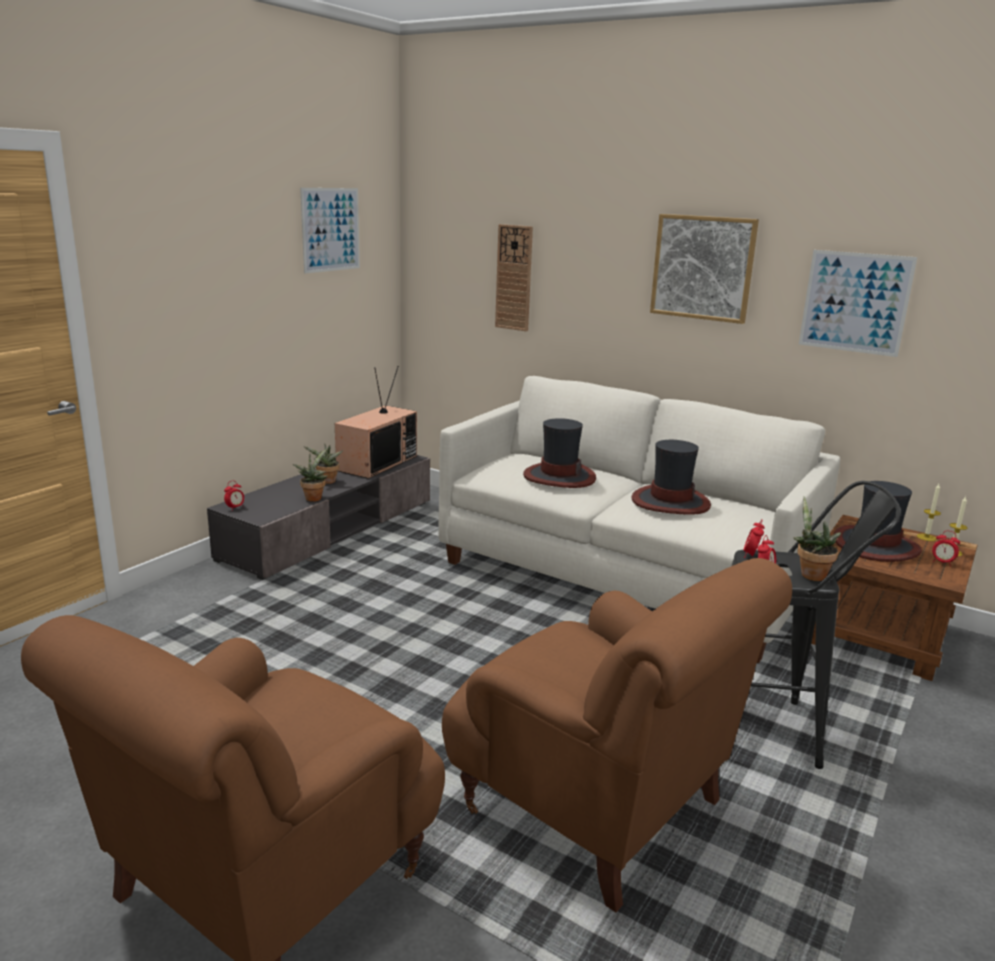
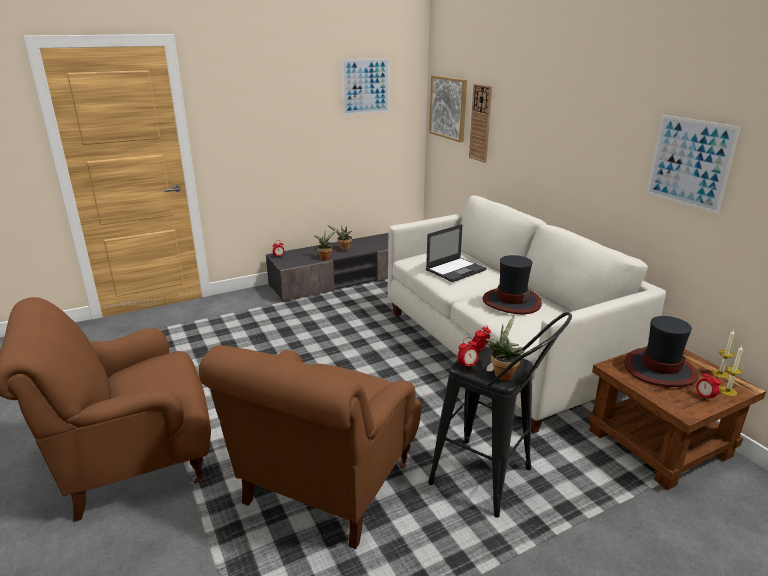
camera: 30 degrees right, 5 degrees up
(376, 463) = (386, 241): television -> none
(559, 476) = (456, 269): hat -> laptop
(597, 809) = (326, 486): brown armchair -> brown armchair turned 45 degrees clockwise
(703, 268) = (588, 124): picture -> picture (448, 108)

